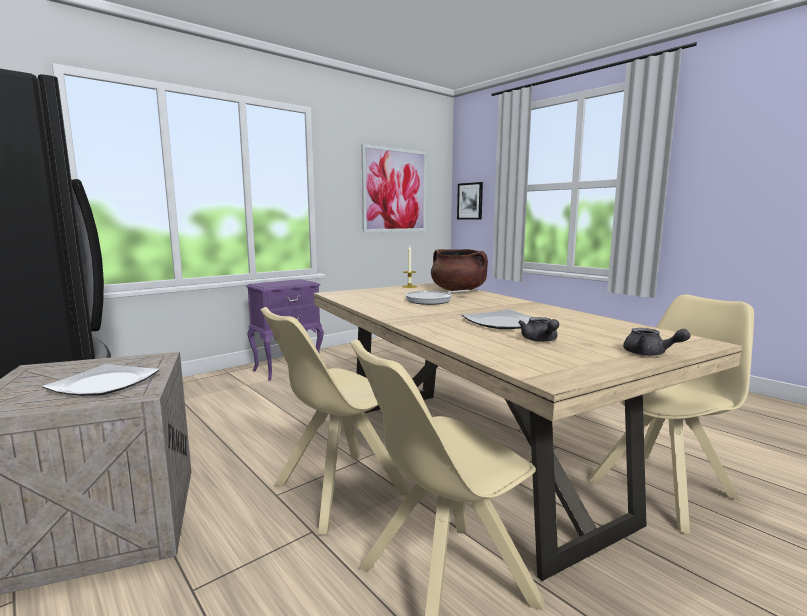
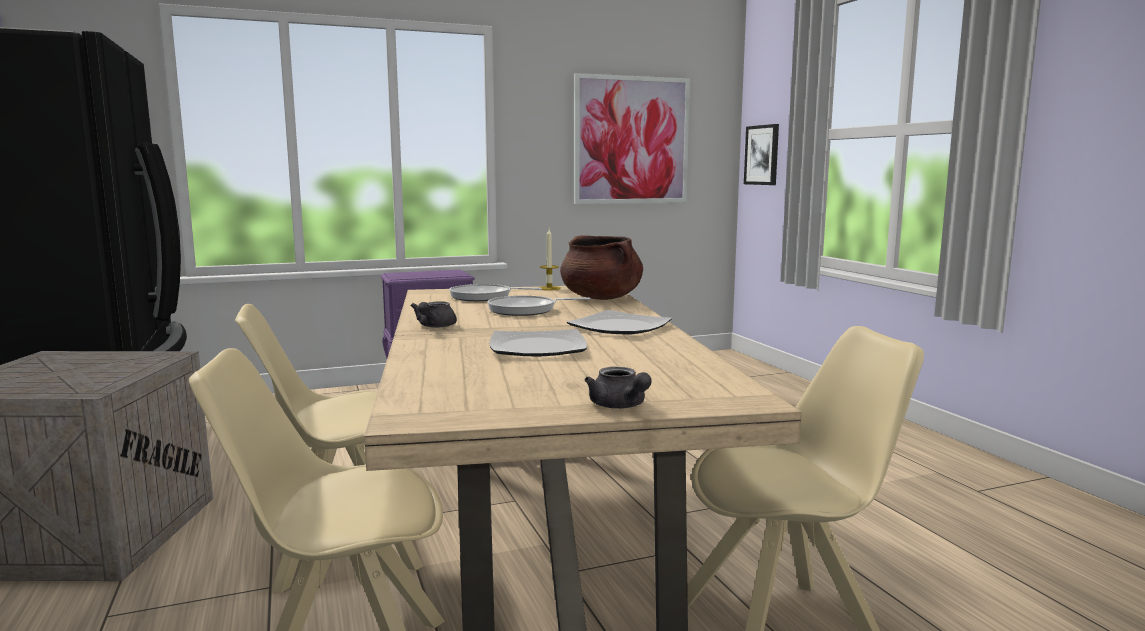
camera: 20 degrees right, 0 degrees up
(104, 383) = (78, 377): plate -> plate (619, 327)
(381, 294) = (484, 297): none -> frying pan
(540, 340) = (522, 374): grey teapot -> grey teapot (434, 326)

